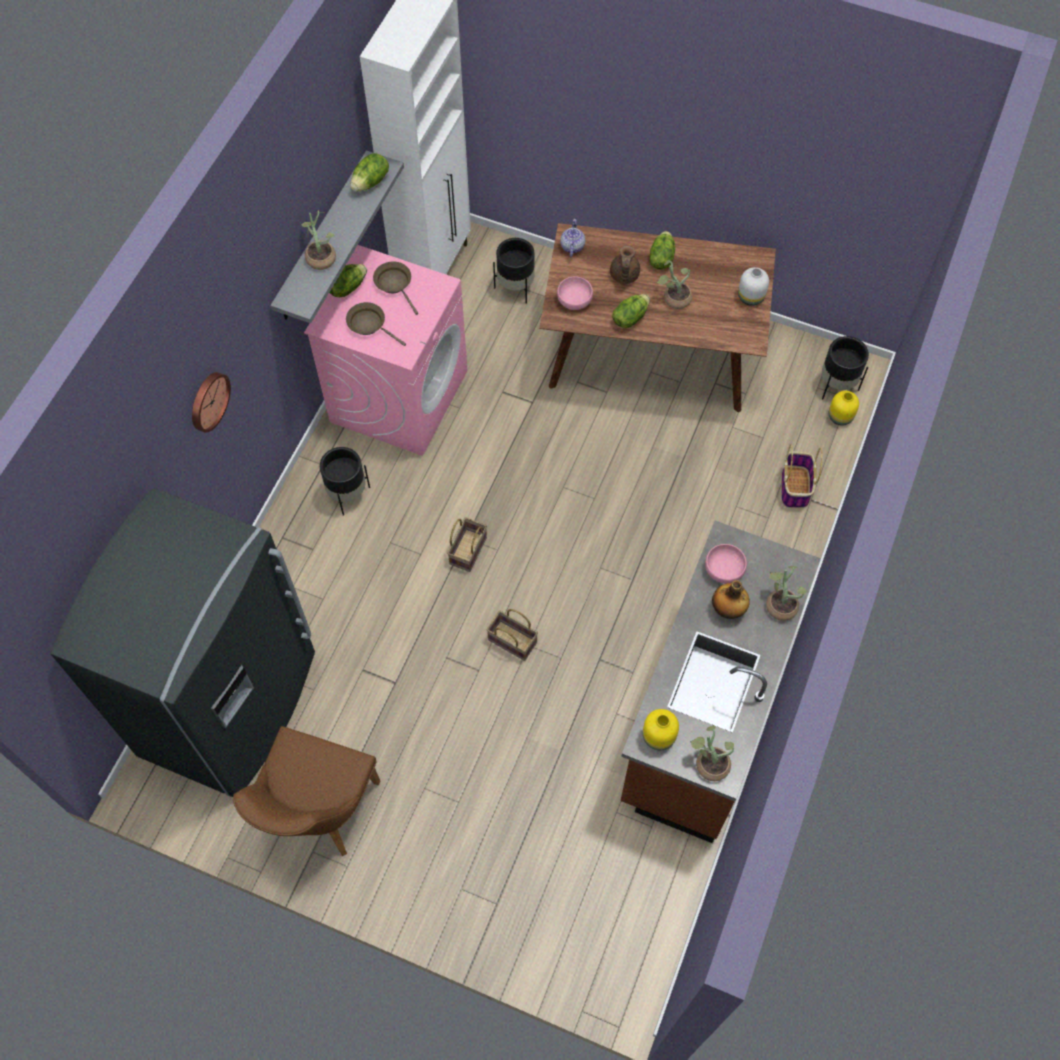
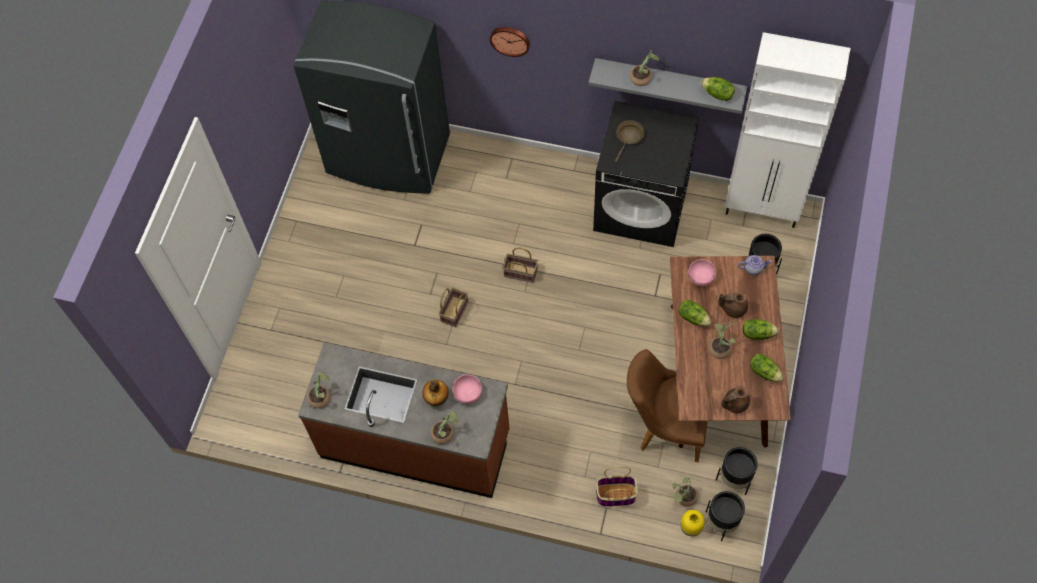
camera: 85 degrees right, 0 degrees up
(318, 815) = (320, 219): brown chair -> brown chair (665, 426)
(347, 287) = (658, 118): lettuce -> lettuce (764, 371)
(347, 495) = (552, 190): black planter -> black planter (734, 479)
(395, 284) = (668, 147): brown frying pan -> none
(399, 395) = (641, 206): pink washing machine -> black washing machine
(658, 735) = (337, 362): yellow vase -> none
(750, 297) = (734, 403): white vase -> brown teapot
(804, 418) = (683, 498): none -> potted plant

